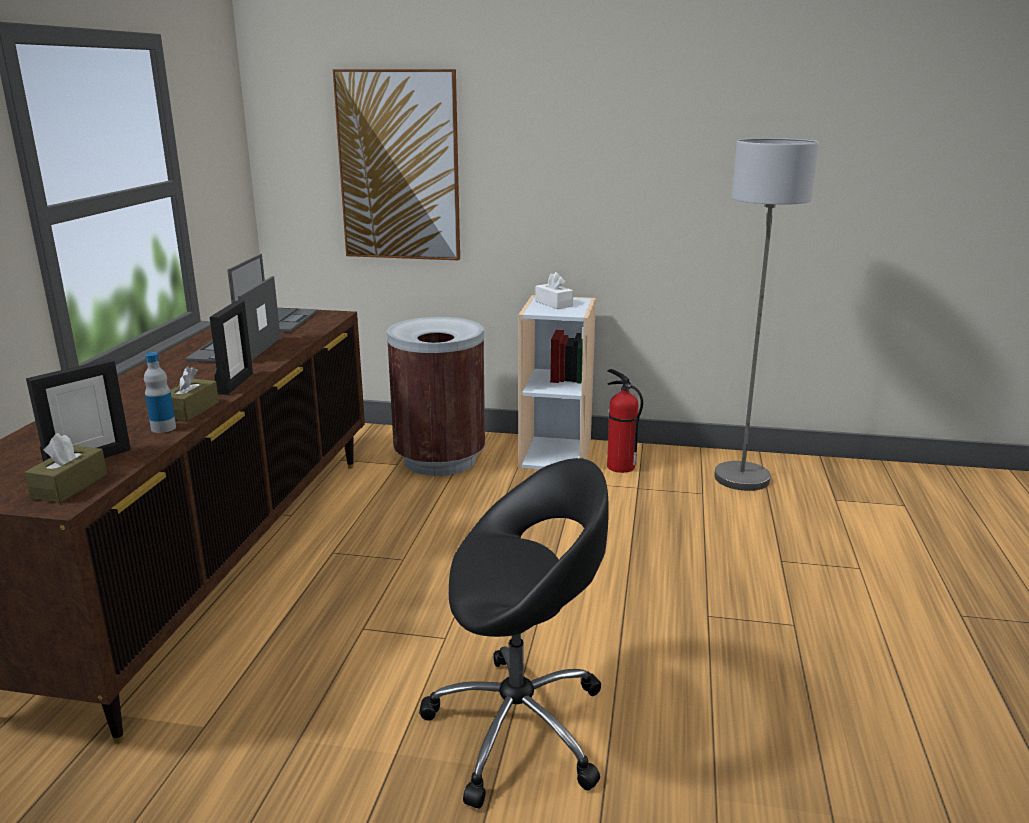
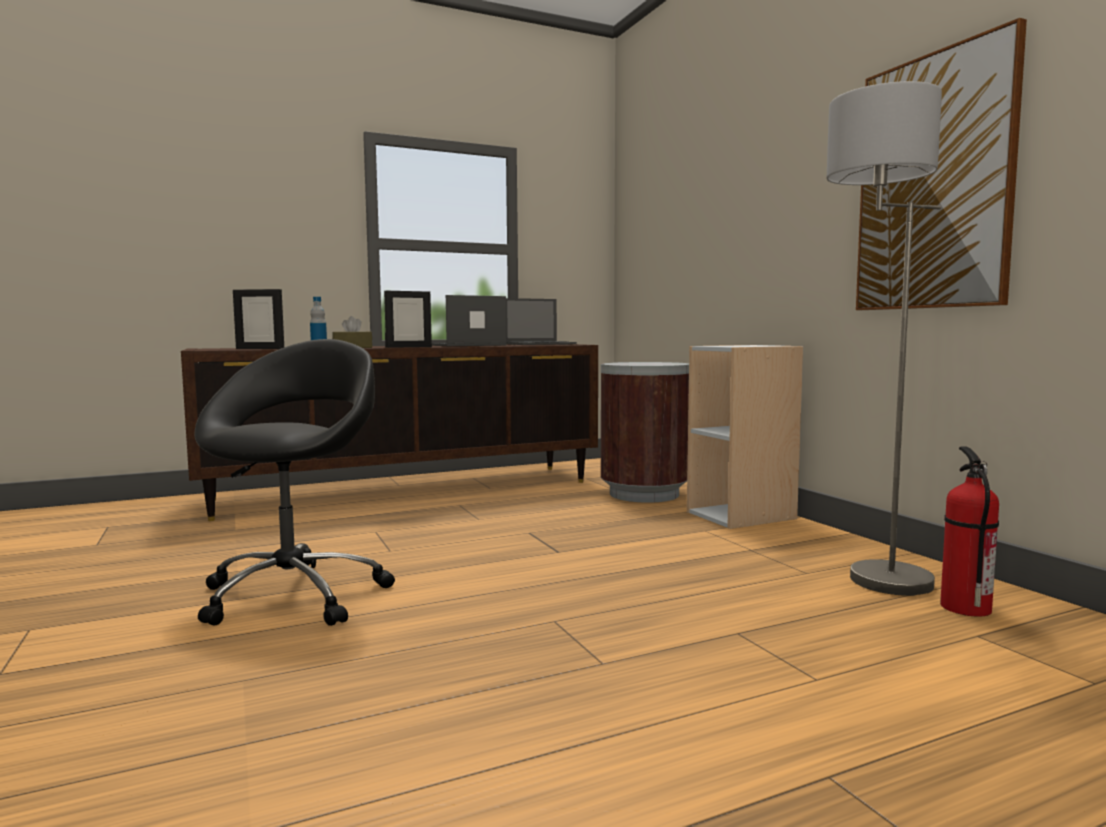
camera: 55 degrees right, 15 degrees down
(70, 486) = (223, 349): brown tissue box -> none
(399, 166) = (682, 234): picture -> picture (934, 183)
(522, 726) = (296, 594): black office chair -> black office chair turned 120 degrees counterclockwise
(553, 303) = (745, 345): white tissue box -> none
(619, 466) = (776, 536): fire extinguisher -> fire extinguisher (964, 607)

